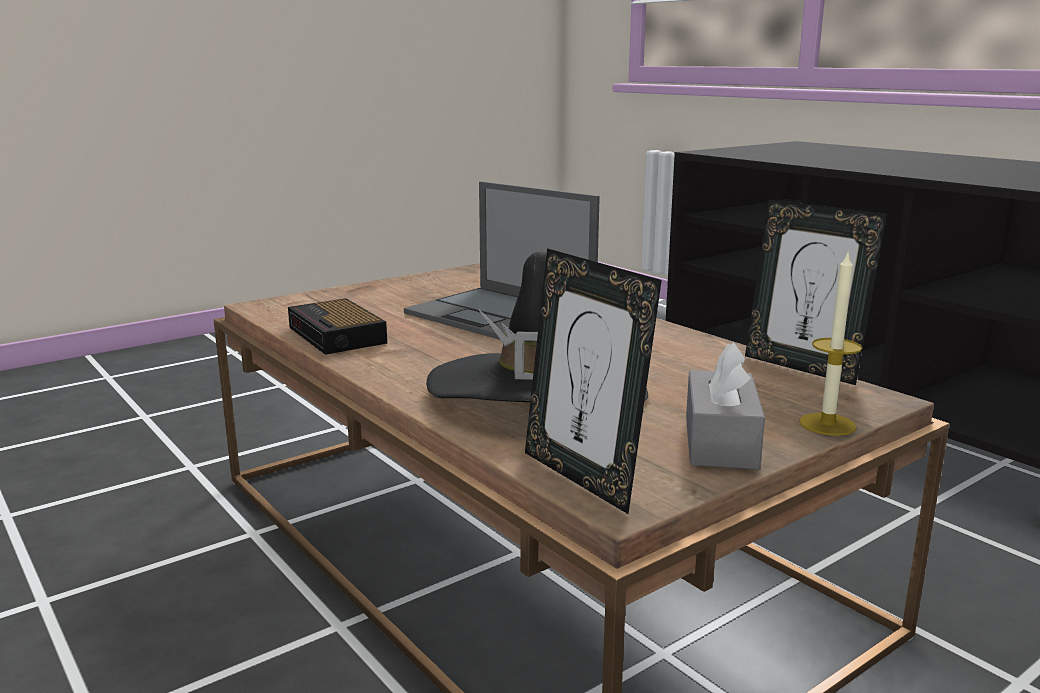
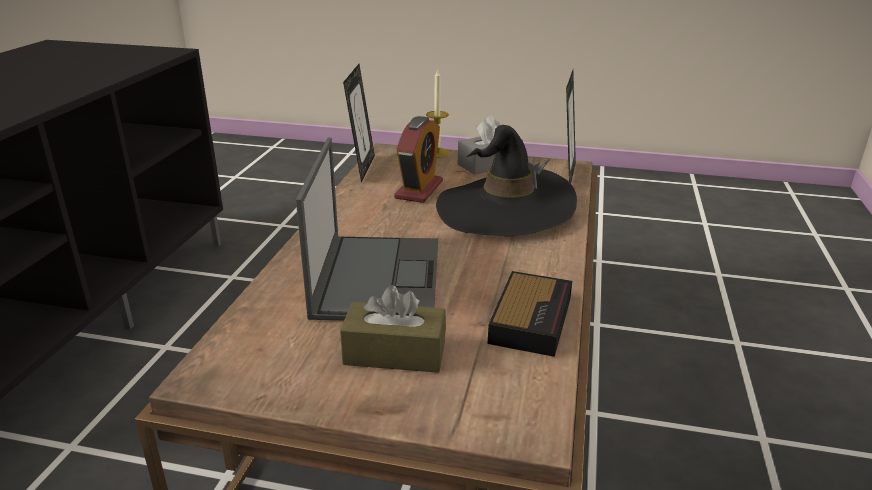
camera: 130 degrees left, 10 degrees up
(397, 299) = (394, 353): none -> brown tissue box
(675, 373) = (419, 190): none -> alarm clock

